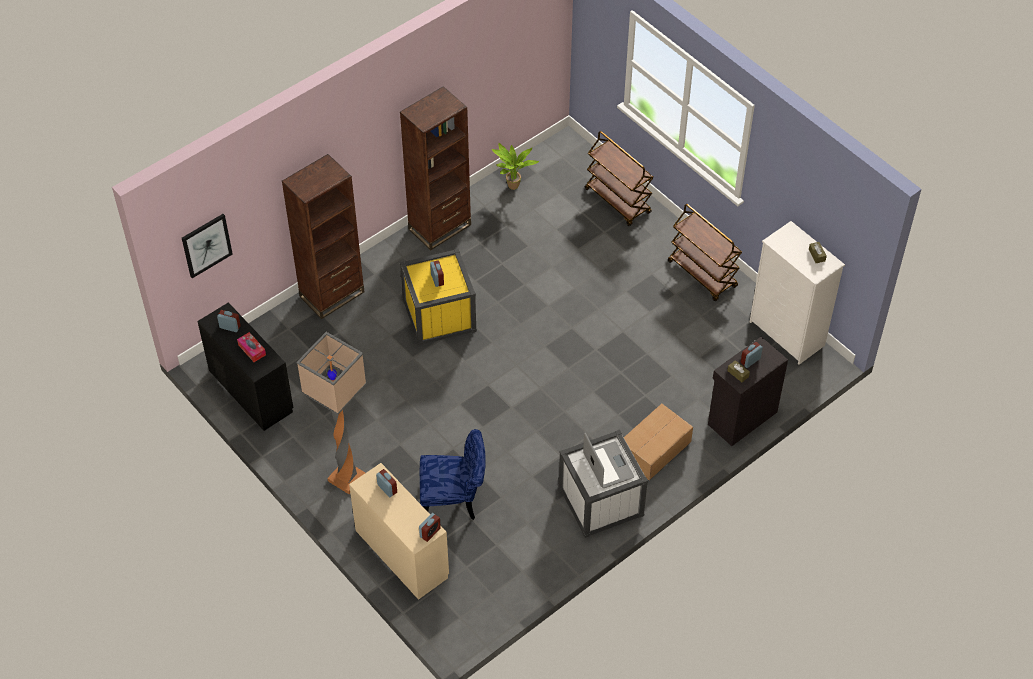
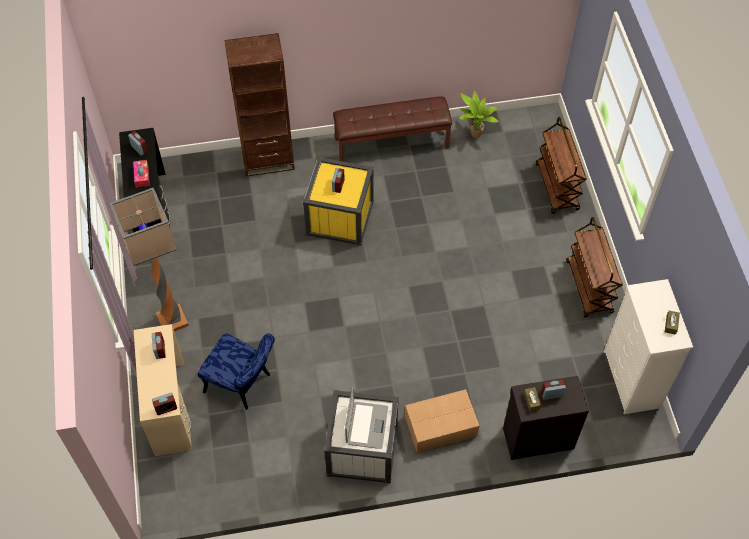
camera: 30 degrees right, 5 degrees up
(206, 245) = (142, 70): picture -> none
(440, 227) = (391, 142): brown bookcase -> brown bench

